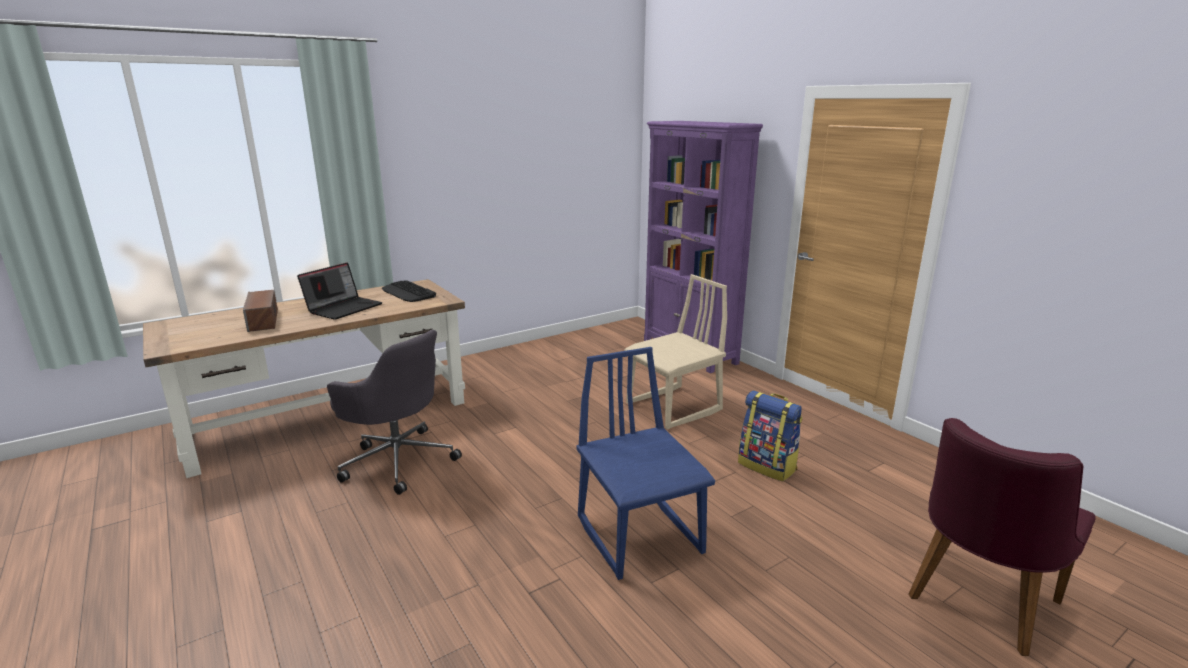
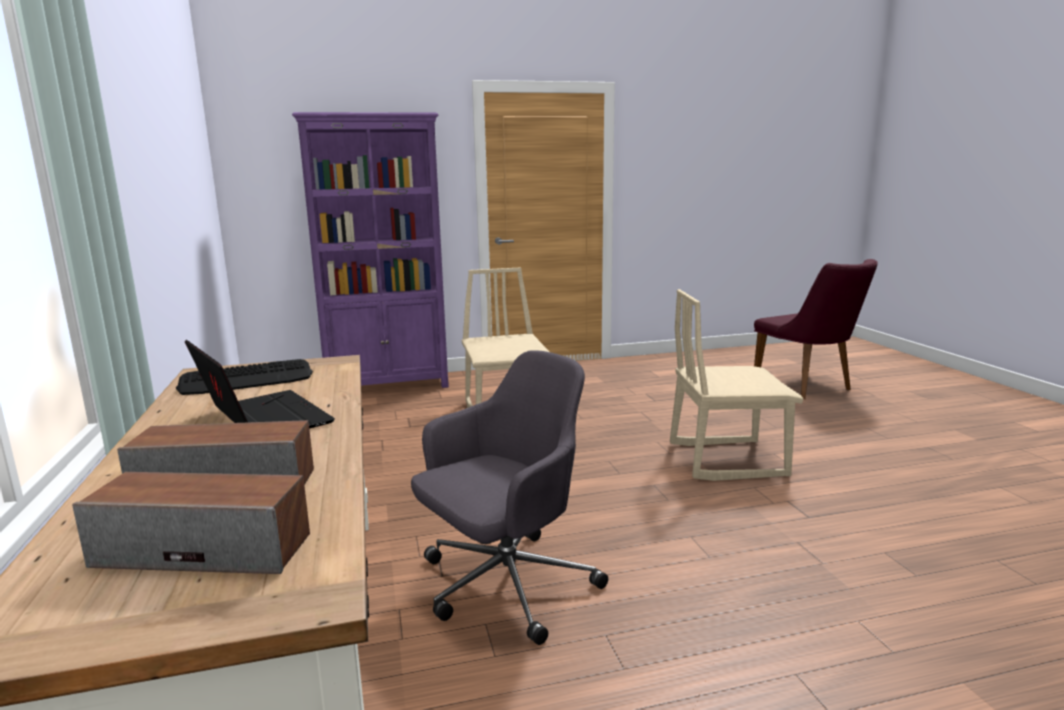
camera: 70 degrees left, 5 degrees down
(206, 330) = (204, 549): none -> speaker
(640, 535) = (726, 459): blue chair -> beige chair
(767, 466) = (638, 400): backpack -> none

